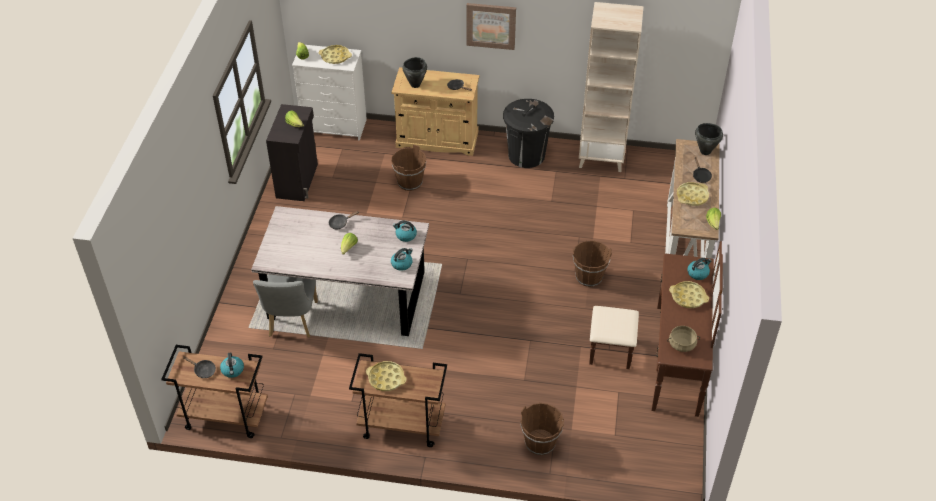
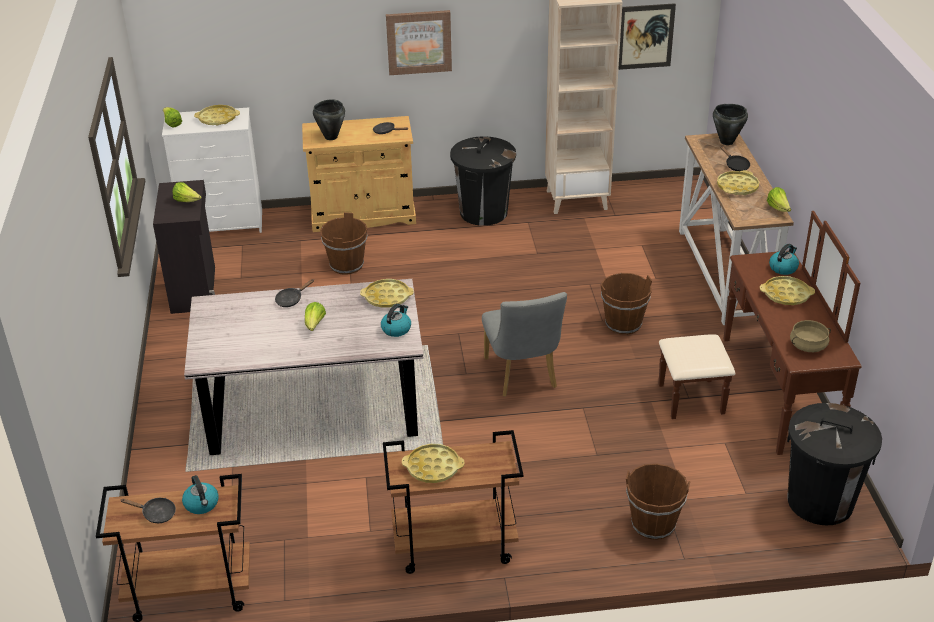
camera: 15 degrees left, 10 degrees down
(292, 322) = (247, 452): grey chair -> grey chair (522, 376)
(405, 235) = (387, 297): kettle -> yellow tray
(664, 454) = (820, 502): none -> black trash can
(670, 49) = (645, 36): none -> picture

